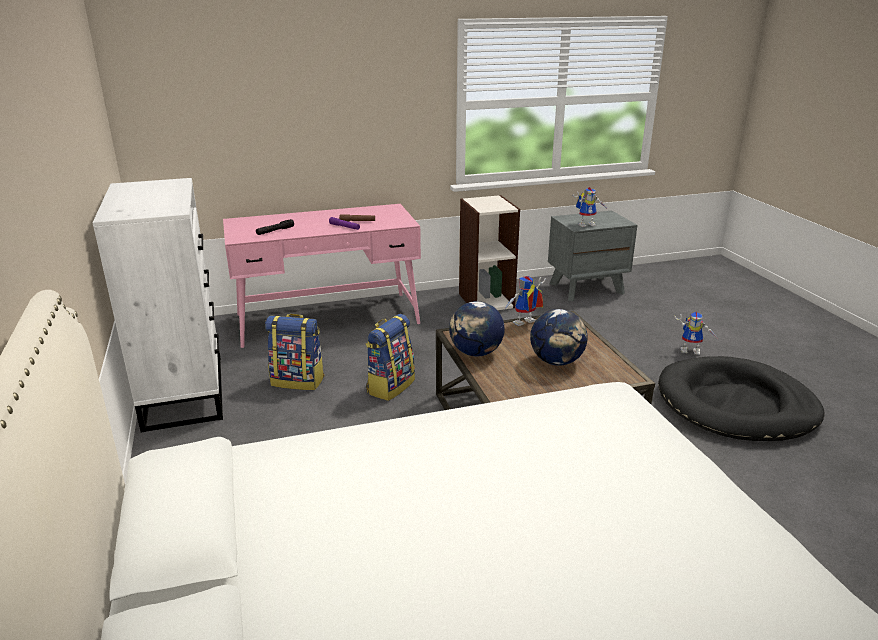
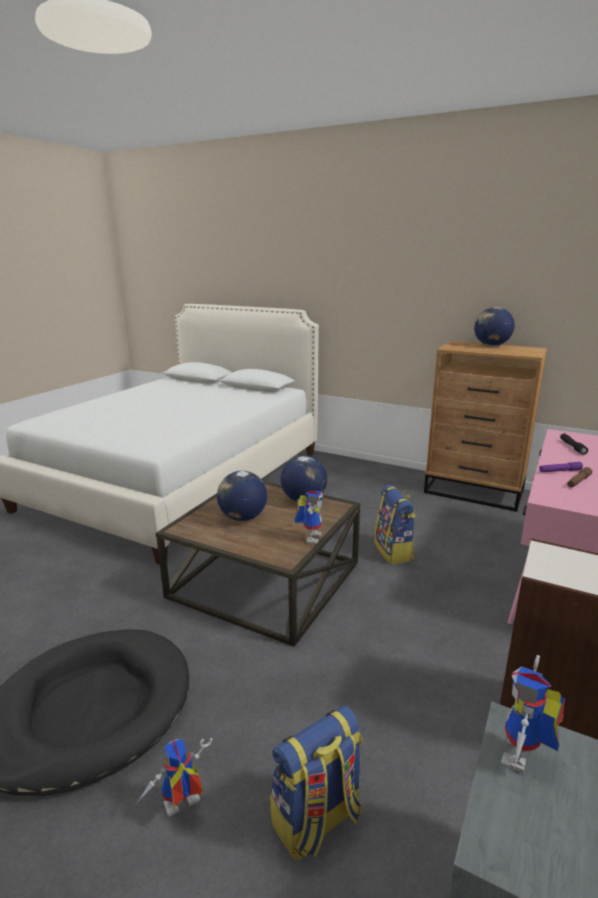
camera: 135 degrees right, 5 degrees down
(124, 200) = (491, 345): none -> globe
(184, 391) = (474, 492): white dresser -> brown dresser
(298, 381) = (446, 525): backpack -> backpack (317, 820)

